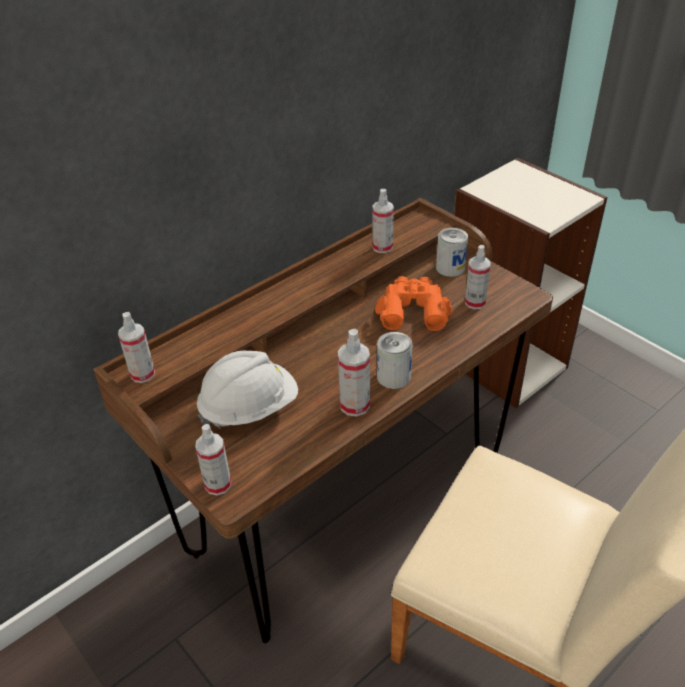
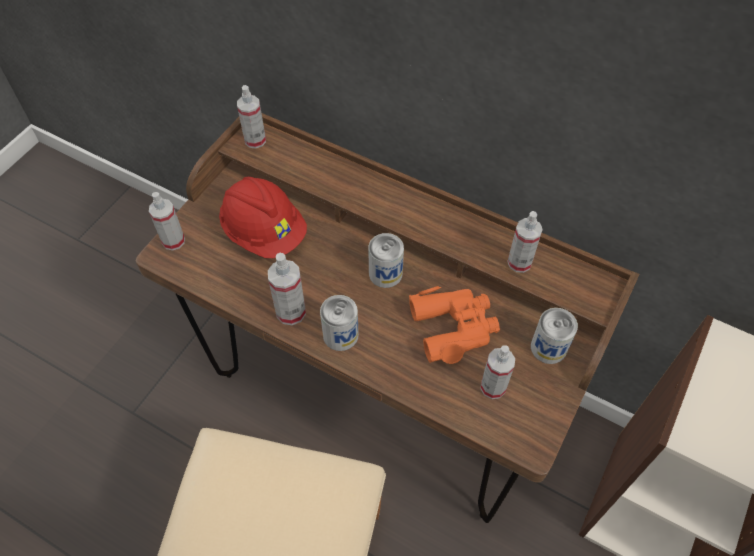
camera: 70 degrees right, 15 degrees up
(249, 408) = (264, 232): white hard hat -> red hard hat
(341, 336) = (385, 273): none -> can

